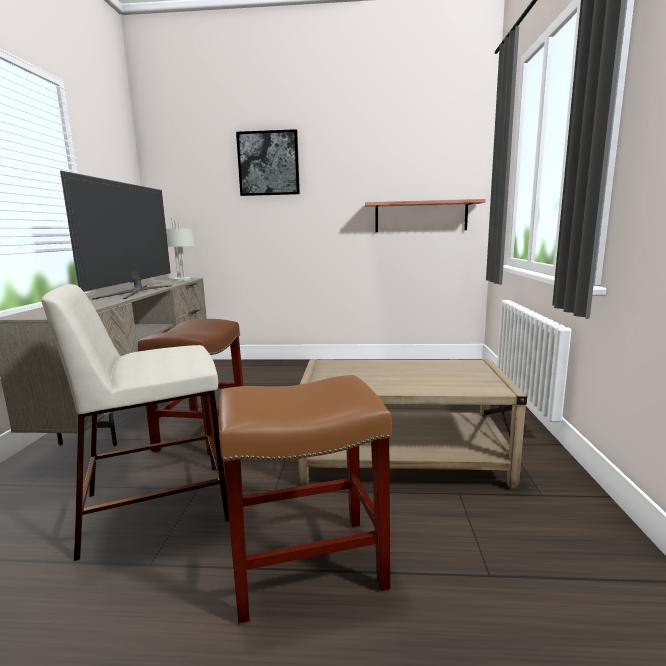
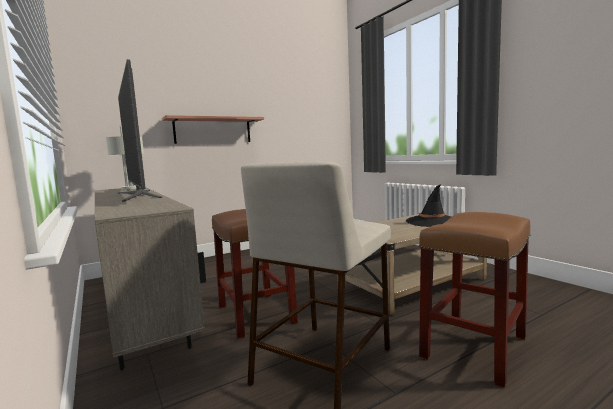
camera: 35 degrees left, 5 degrees down
(268, 163) = (197, 84): picture -> none
(421, 216) = (311, 131): shelf -> shelf (213, 130)
(442, 376) = (432, 221): none -> black hat

